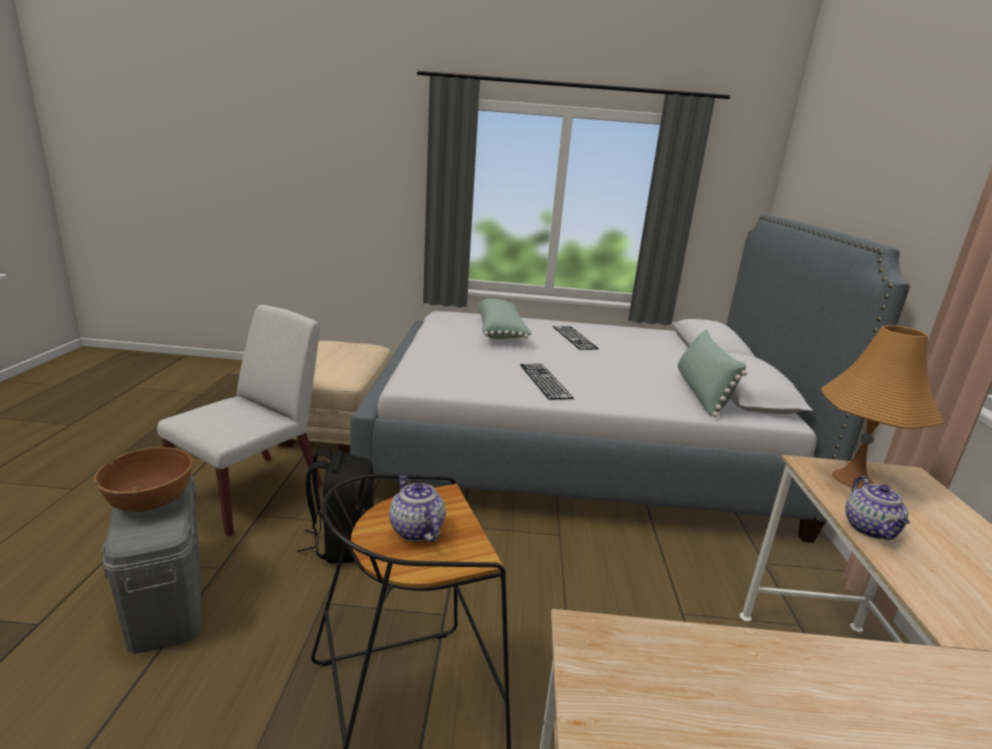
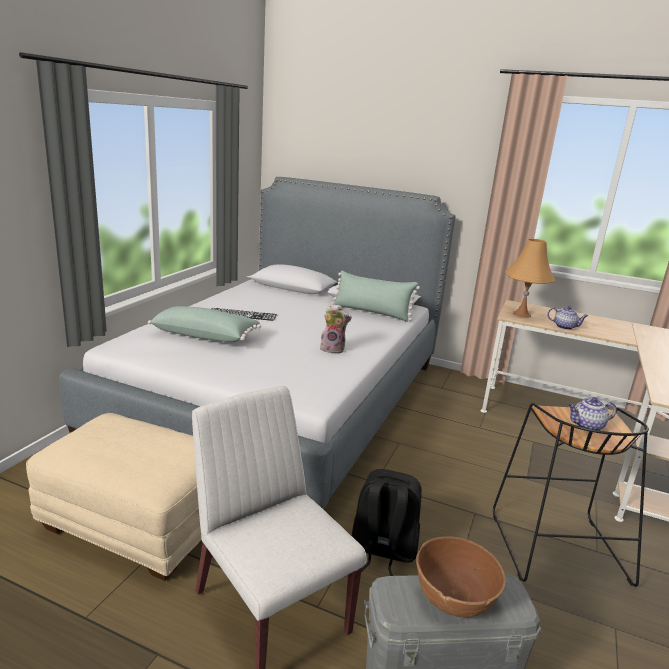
camera: 70 degrees left, 0 degrees up
(544, 381) = (333, 349): keyboard -> plush toy

